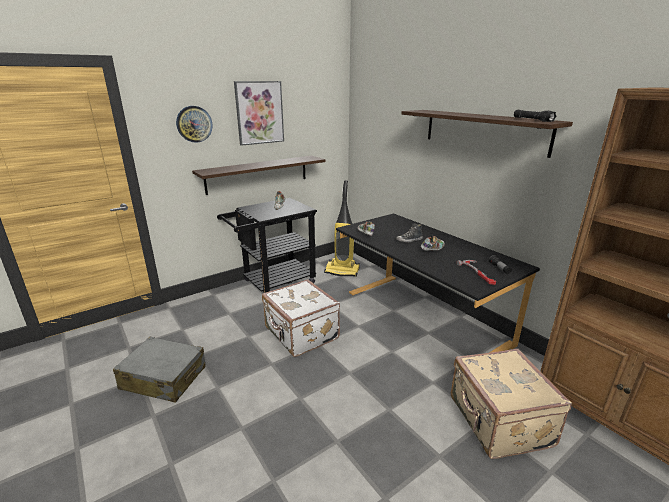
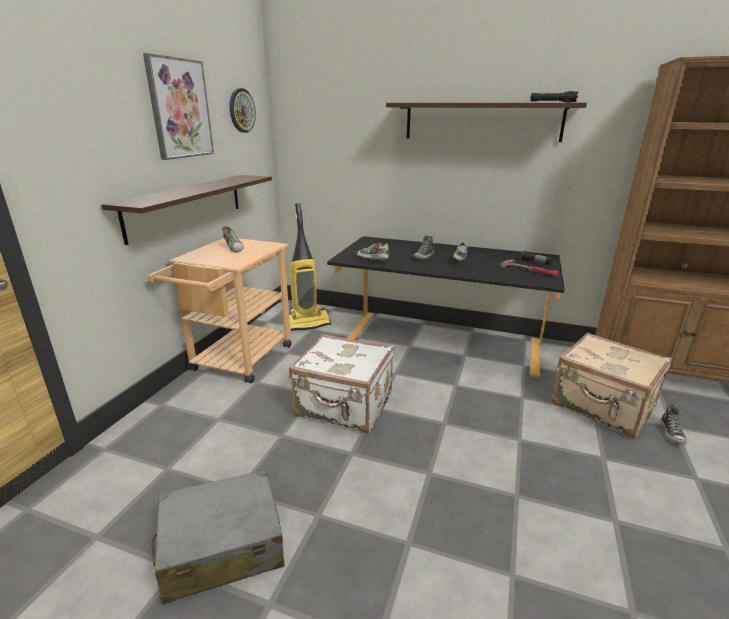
camera: 35 degrees left, 0 degrees up
(194, 124) = (95, 122): wall clock -> wall clock (241, 110)
(273, 283) = (237, 362): black cart -> beige cart
(539, 475) = (672, 433): none -> shoe

